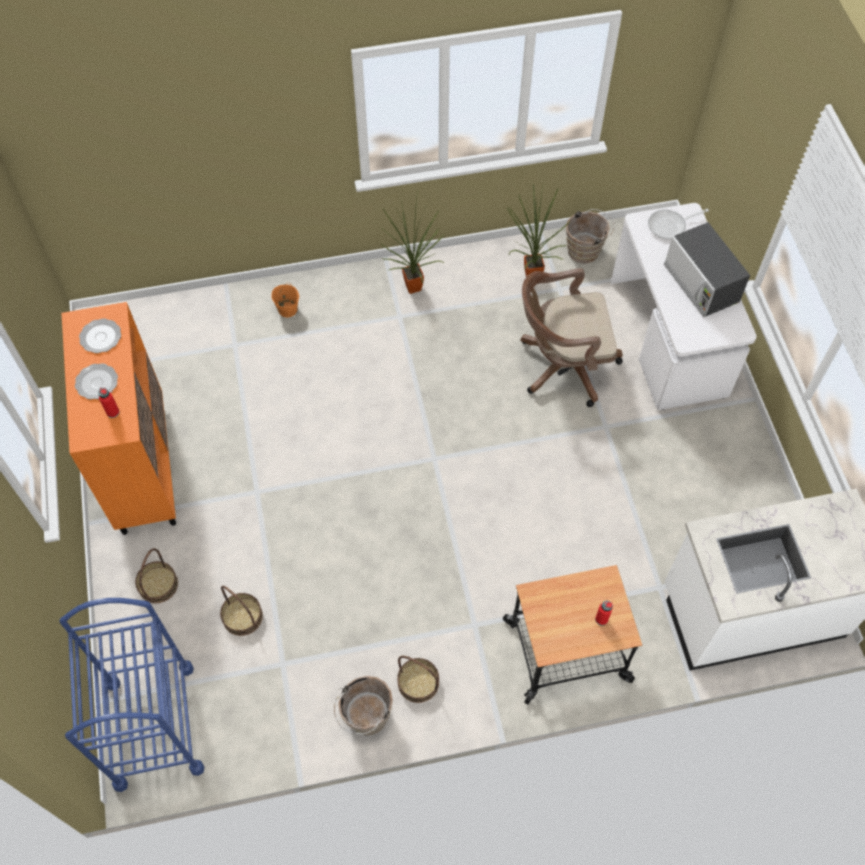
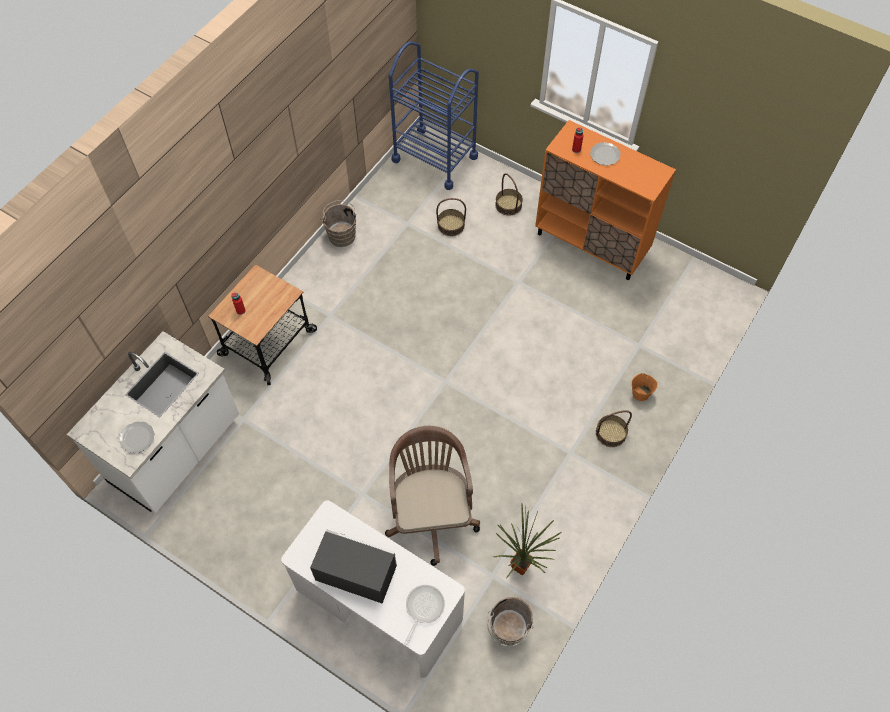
camera: 135 degrees right, 0 degrees up
(100, 337) = (638, 174): plate -> plate (138, 438)
(413, 290) = (584, 480): potted plant -> none
(418, 682) = (332, 268): basket -> basket (610, 433)
(562, 365) = (431, 513): brown office chair -> brown office chair turned 45 degrees counterclockwise

